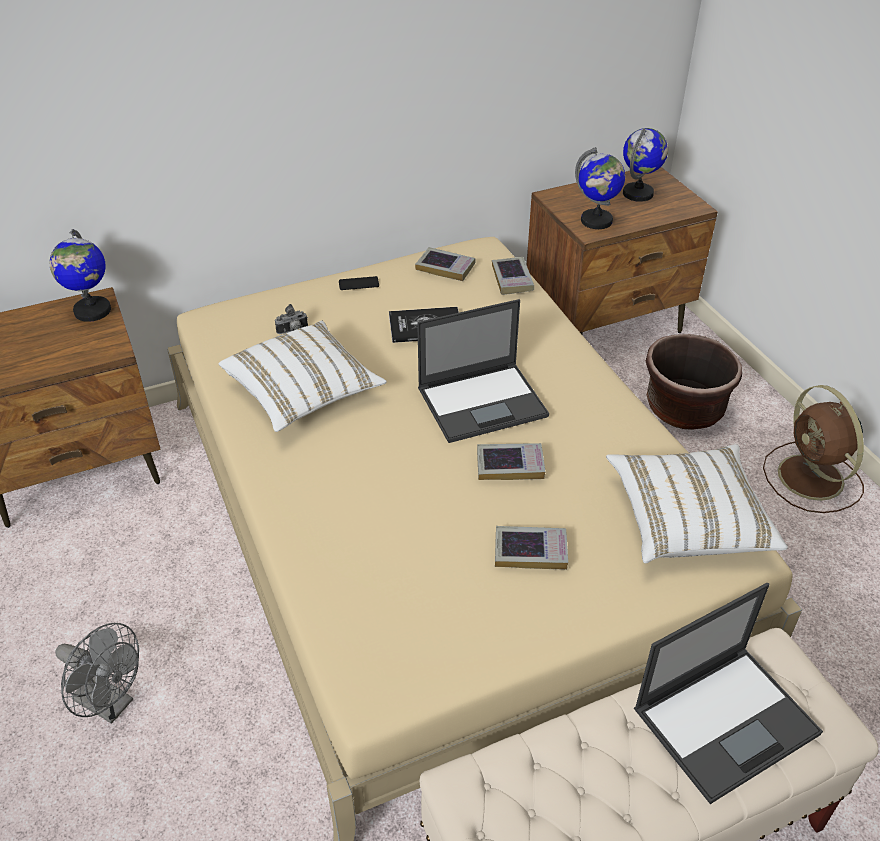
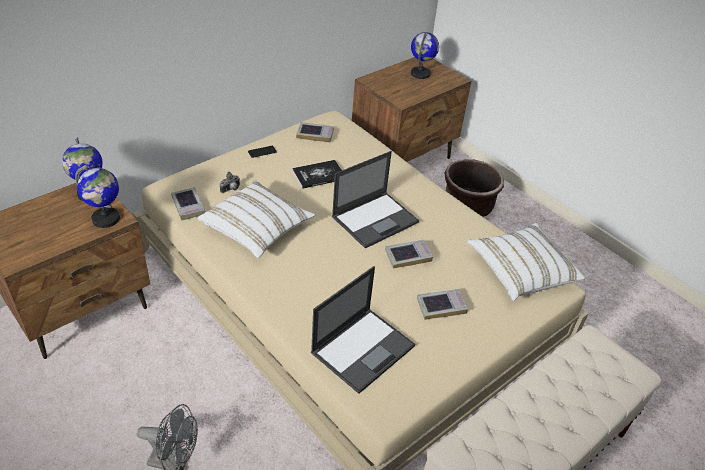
camera: 20 degrees left, 0 degrees up
(512, 279) = (360, 137): book -> book (188, 206)
(596, 221) = (403, 94): globe -> globe (106, 219)
(727, 720) = (583, 381): laptop -> laptop (363, 348)
(812, 479) = (553, 238): brown fan -> none

